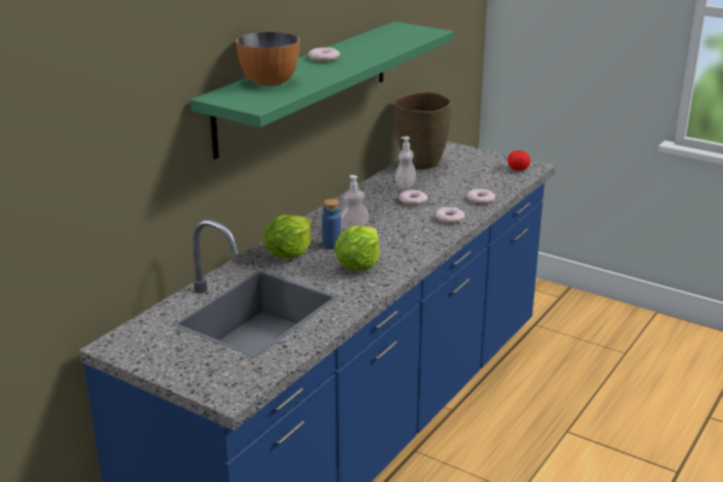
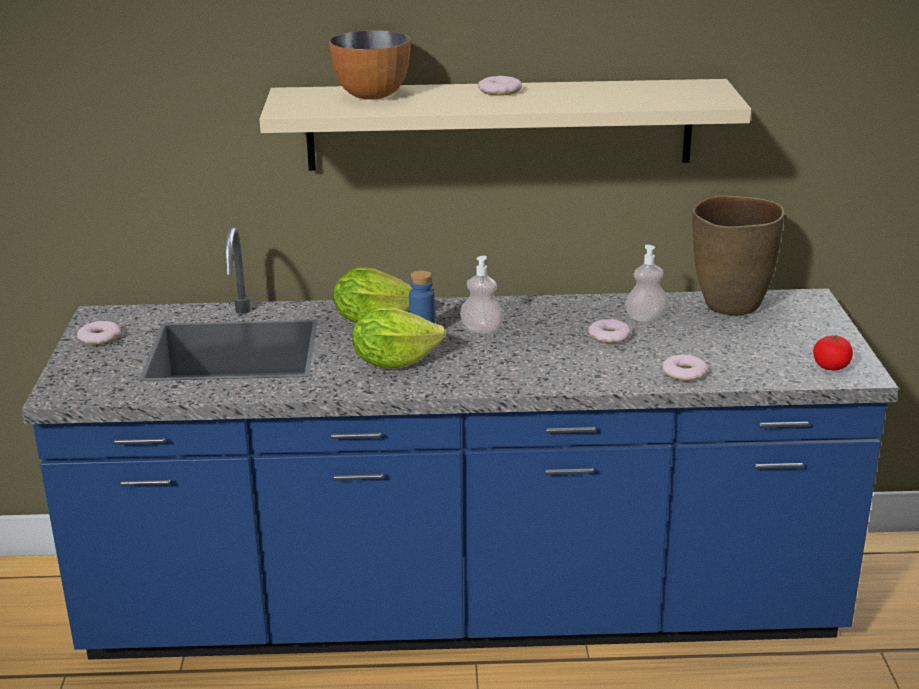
camera: 55 degrees right, 0 degrees up
(305, 85) = (499, 124): green shelf -> beige shelf
(449, 218) = (595, 371): donut -> donut (100, 337)

